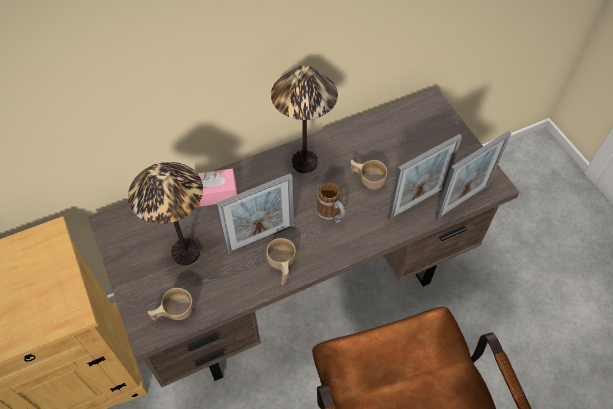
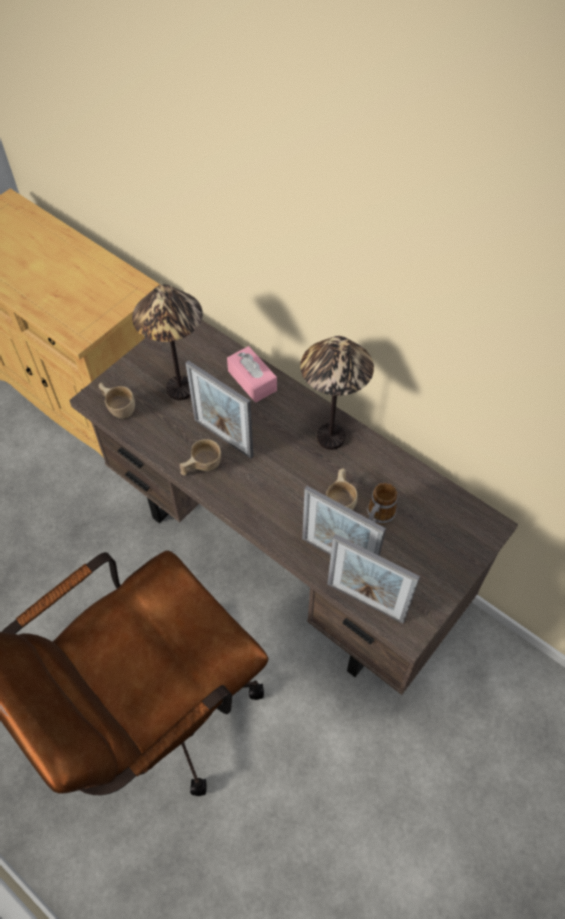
camera: 65 degrees right, 0 degrees up
(331, 215) = (280, 485): mug -> mug (378, 517)

